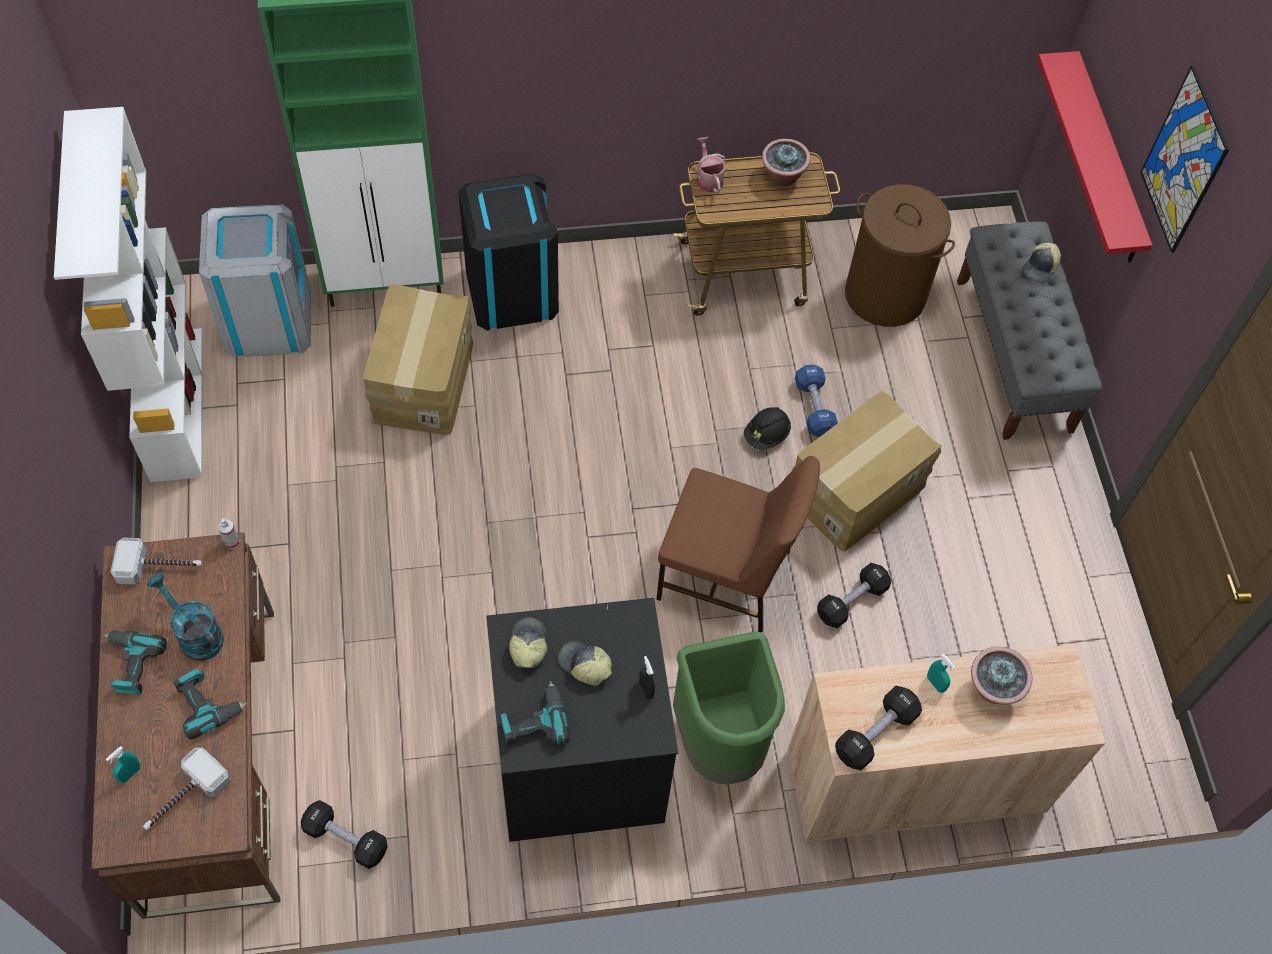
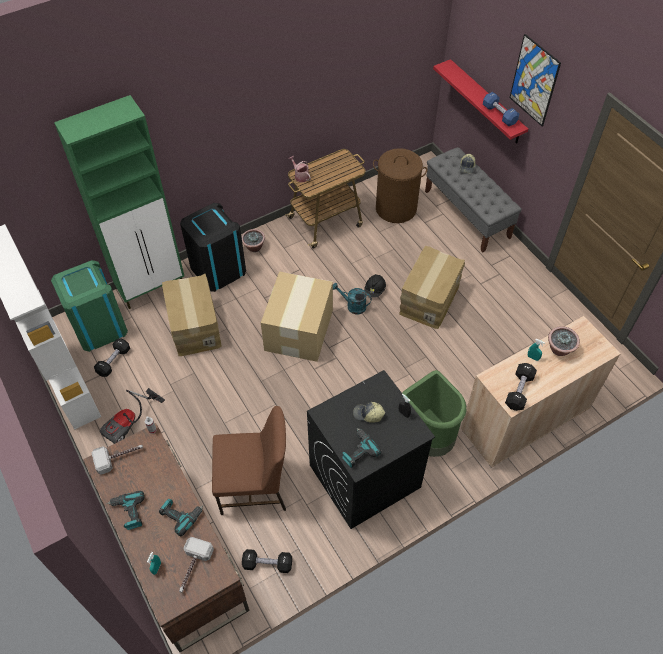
camera: 20 degrees left, 5 degrees down
(195, 634) = (156, 483): turquoise watering can -> turquoise watering can (352, 306)
(242, 509) = (130, 423): none -> vacuum cleaner
(268, 320) = (99, 327): grey trash can -> green trash can
(527, 646) = (335, 416): cap -> none
(594, 457) = (298, 331): none -> cardboard box
(726, 577) = (390, 361): brown chair -> brown chair (254, 486)
(782, 176) = (334, 164): potted plant -> potted plant (254, 247)
(814, 408) = (390, 270): blue dumbbell -> blue dumbbell (499, 115)
(851, 601) = (453, 349): black dumbbell -> black dumbbell (114, 361)

